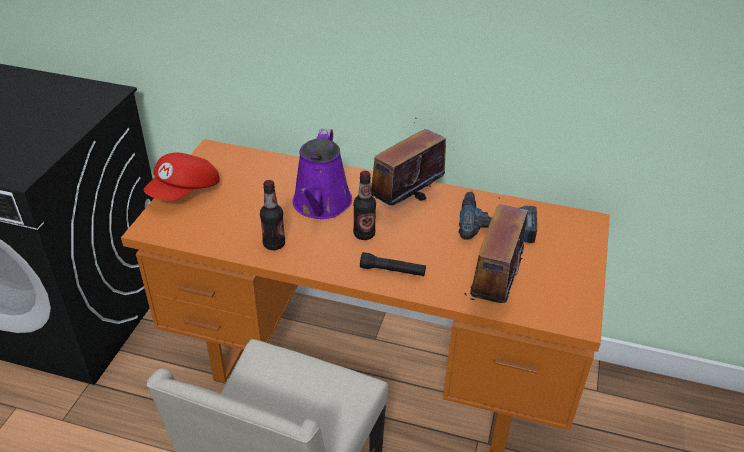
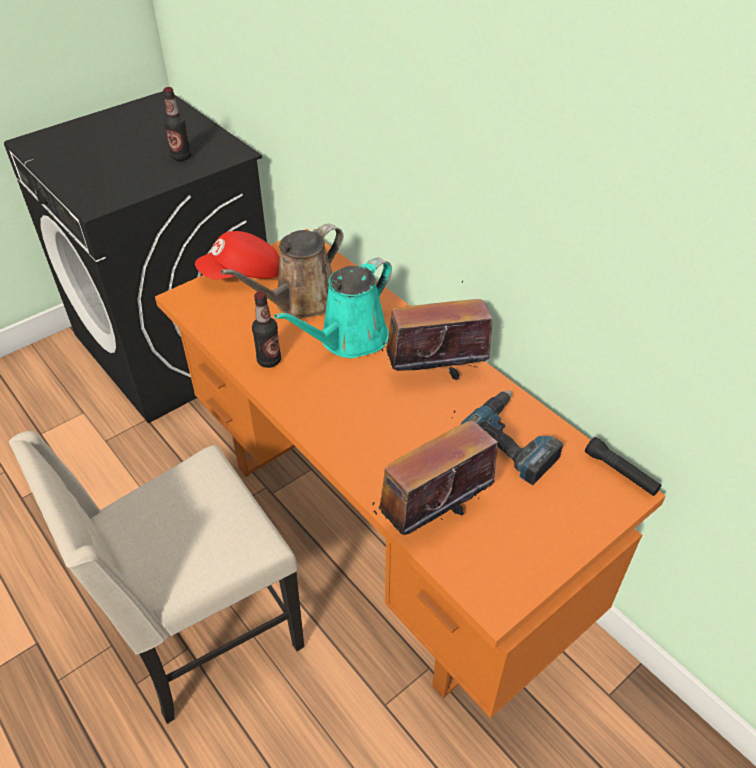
camera: 35 degrees right, 5 degrees up
(256, 193) = (301, 302): none -> brown watering can
(321, 205) = (349, 340): purple watering can -> turquoise watering can
(364, 234) = (360, 389): bottle -> bottle (181, 157)
(392, 271) = (351, 441): black flashlight -> black flashlight (620, 472)

